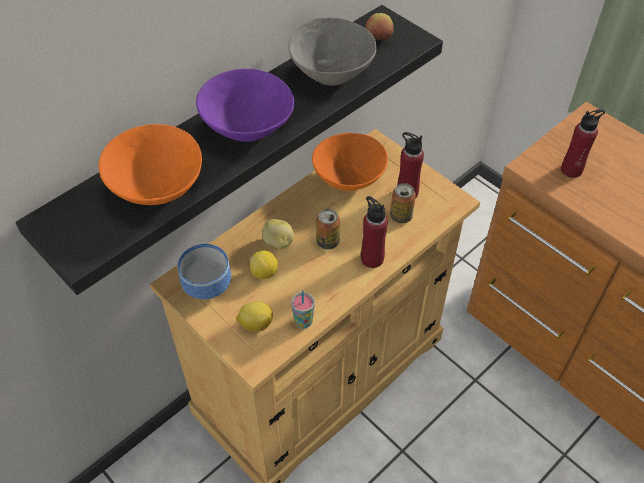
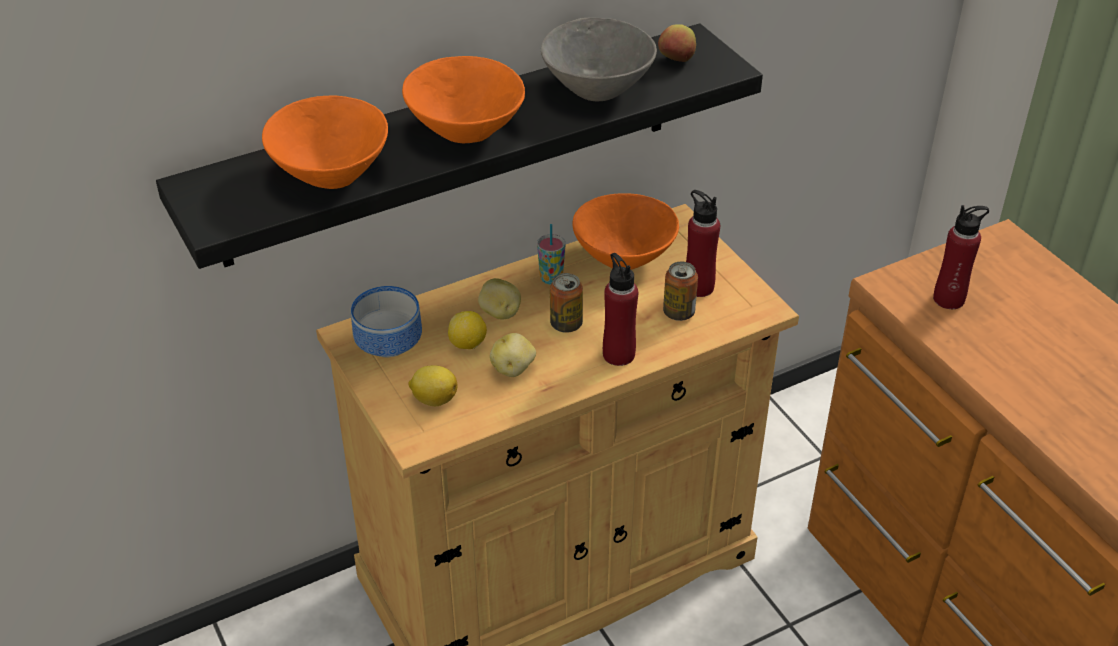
camera: 15 degrees right, 10 degrees down
(248, 130) = (466, 132): purple bowl -> orange bowl
(303, 286) = (513, 369): none -> potato
(303, 322) = (497, 409): cup -> cup (551, 278)

